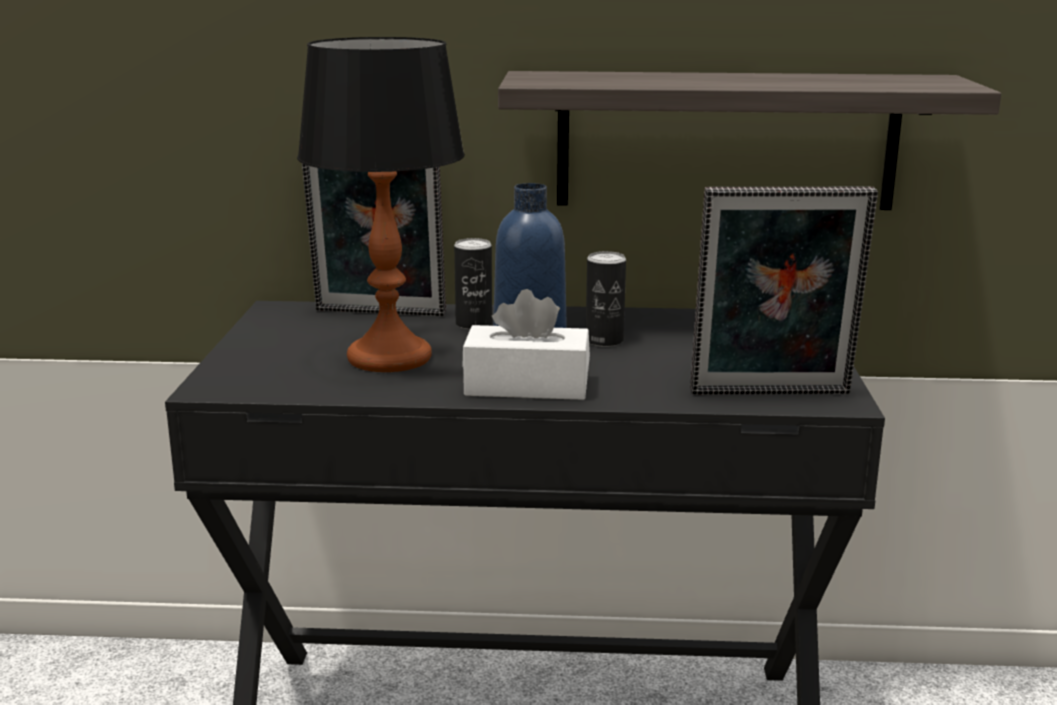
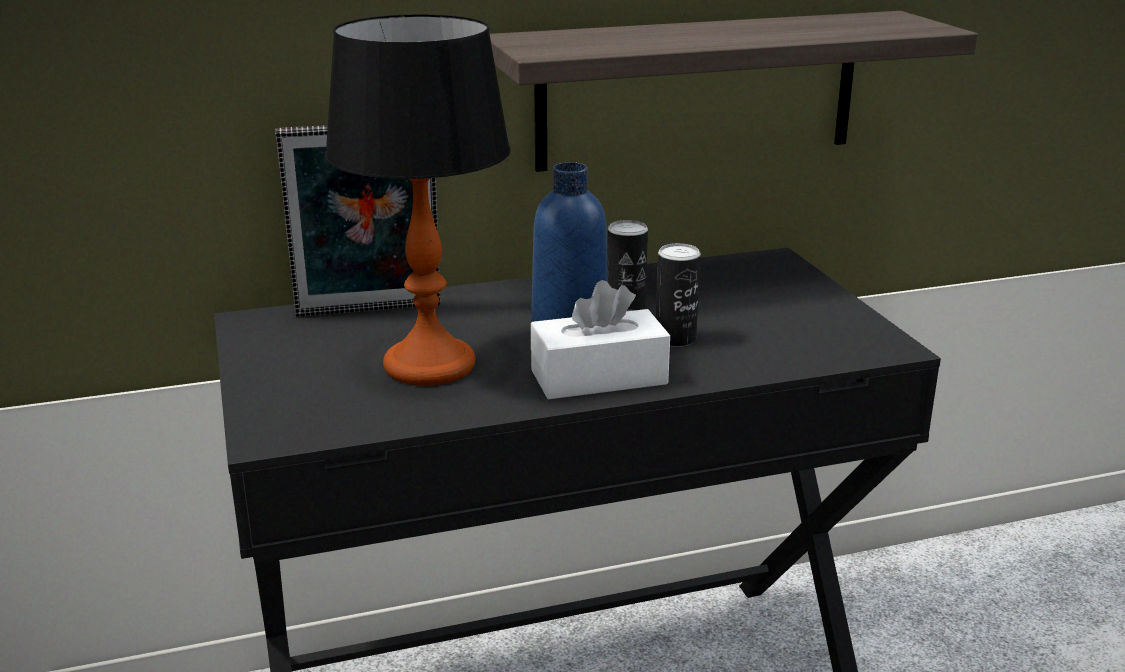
camera: 20 degrees left, 5 degrees up
(474, 324) = (480, 310): can -> can (675, 339)
(771, 395) = (829, 350): picture frame -> none

